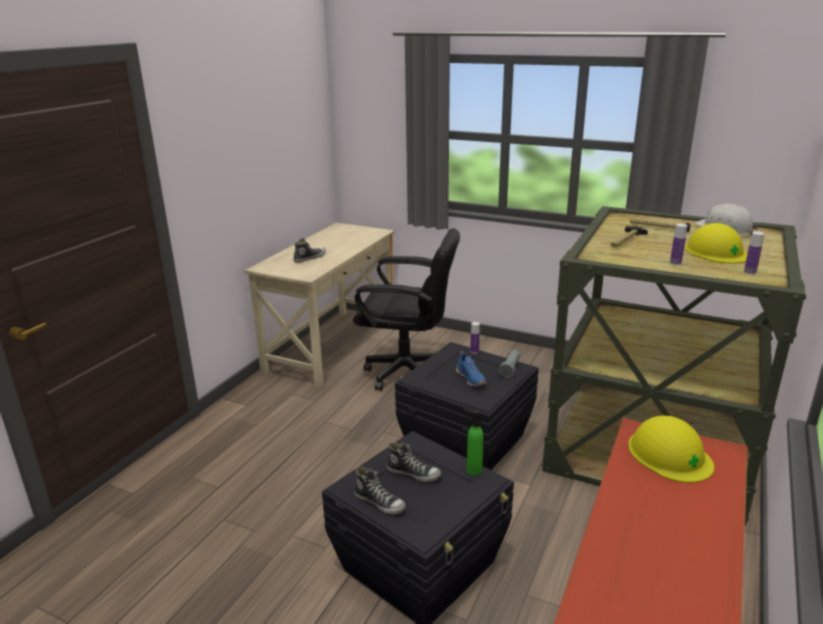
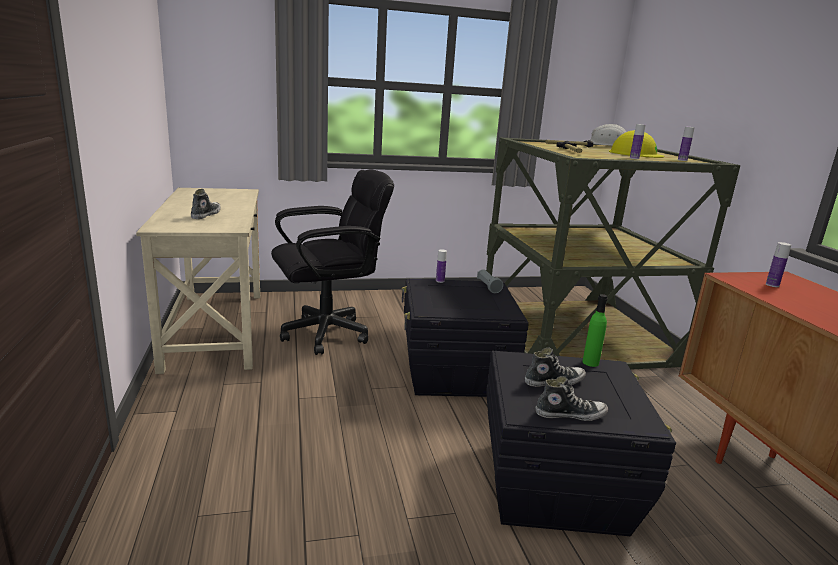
camera: 40 degrees left, 5 degrees down
(471, 378) = (471, 300): blue shoe -> none
(669, 454) = (772, 285): yellow hard hat -> bottle

